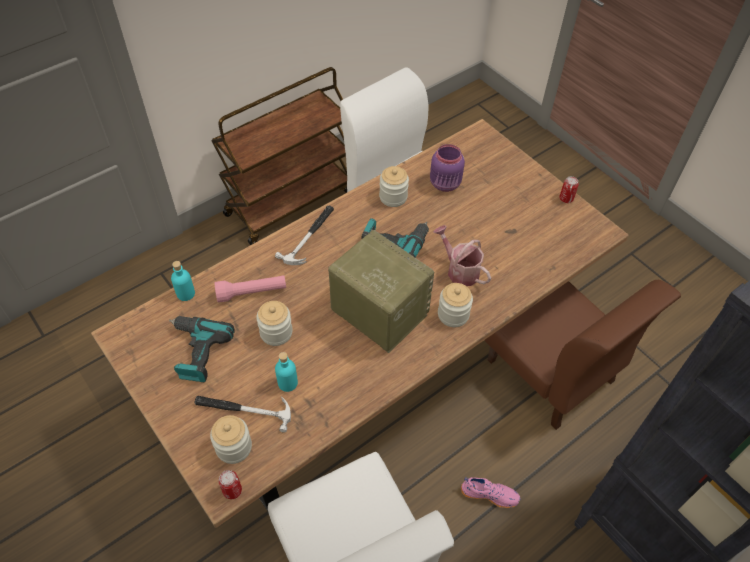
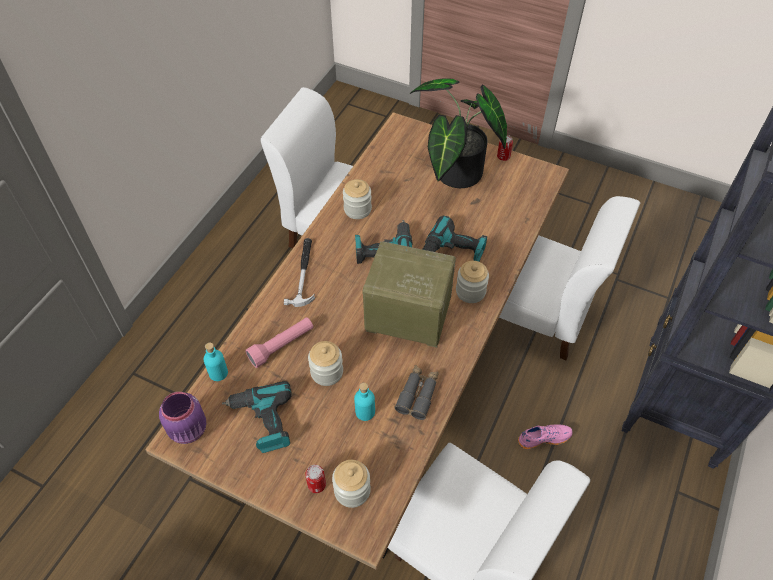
camera: 25 degrees left, 0 degrees up
(232, 490) = (374, 529): can -> can (317, 485)
(243, 409) = (340, 453): hammer -> none
(290, 201) = (224, 255): brown cart -> none
(344, 388) = (418, 394): none -> grey binoculars
(445, 184) = (396, 181): purple jar -> purple jar (189, 430)
(459, 270) = (453, 251): watering can -> power drill
(505, 198) = (454, 175): none -> potted plant
(550, 371) = (535, 313): brown chair -> white chair

